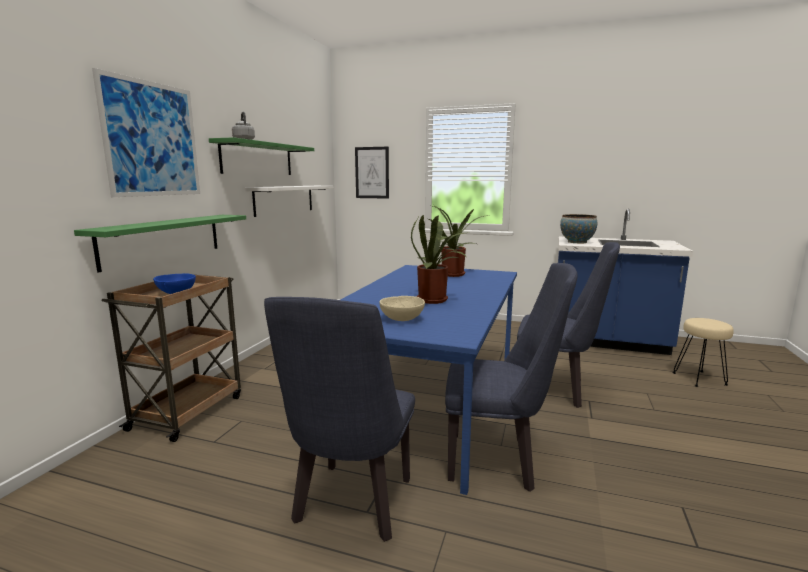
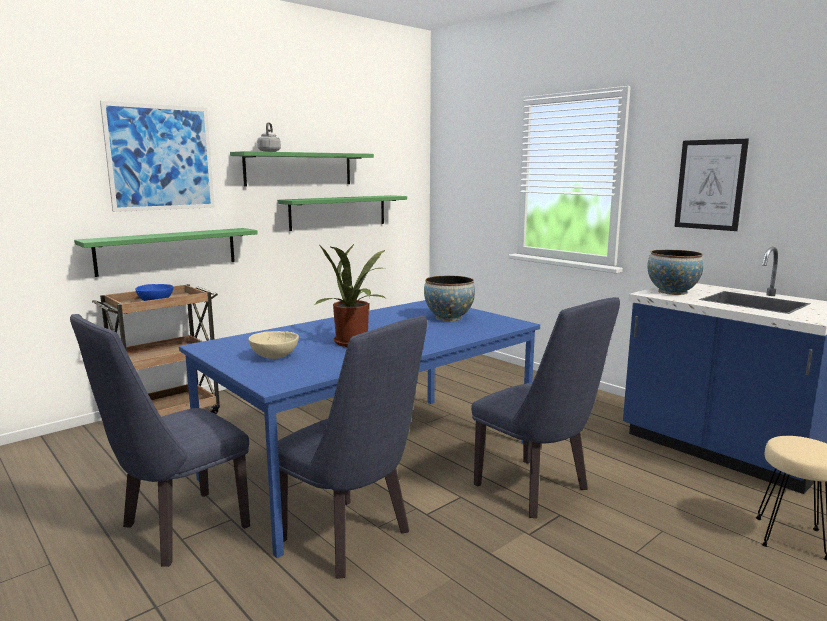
camera: 30 degrees right, 0 degrees up
(284, 199) = (338, 212): white shelf -> green shelf
(372, 172) = (465, 180): picture -> picture (710, 184)
(452, 275) = (449, 317): potted plant -> bowl

